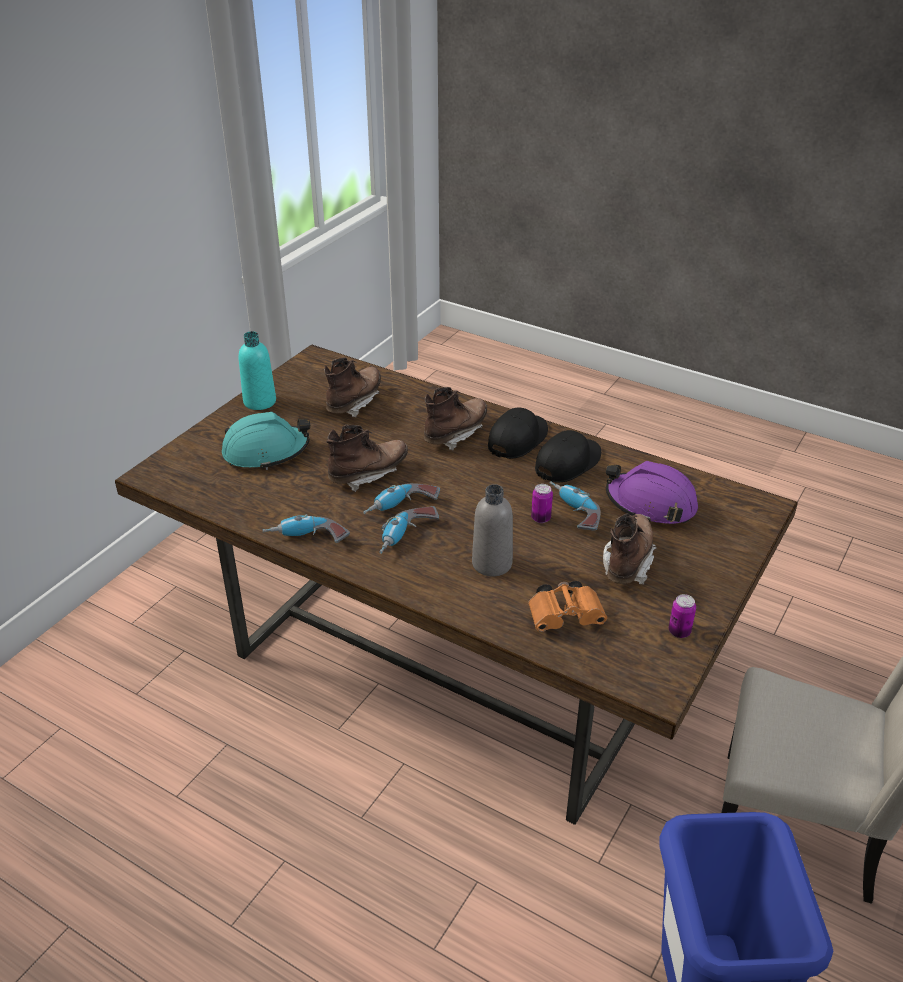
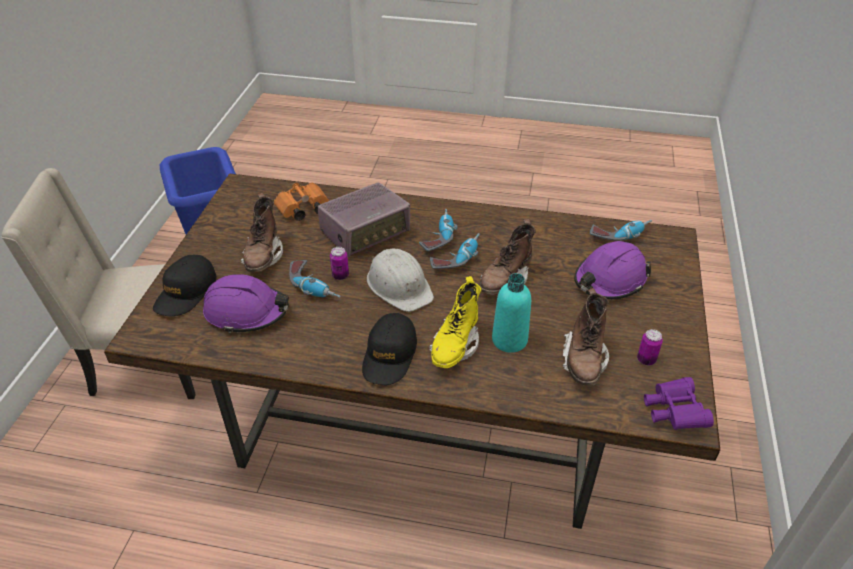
camera: 160 degrees right, 5 degrees up
(260, 402) = (676, 335): turquoise bottle -> turquoise bottle (509, 340)
(266, 452) = (609, 280): turquoise hard hat -> purple hard hat
(307, 539) = (508, 218): power drill -> power drill (620, 234)
(320, 363) = (673, 412): none -> purple binoculars
(455, 434) = (455, 346): brown boot -> yellow boot
(480, 494) = (399, 285): none -> white hard hat
(492, 563) = (366, 232): grey bottle -> radio
(568, 463) = (331, 338): black cap -> black cap (186, 292)
(679, 631) = (224, 218): can -> can (646, 360)

